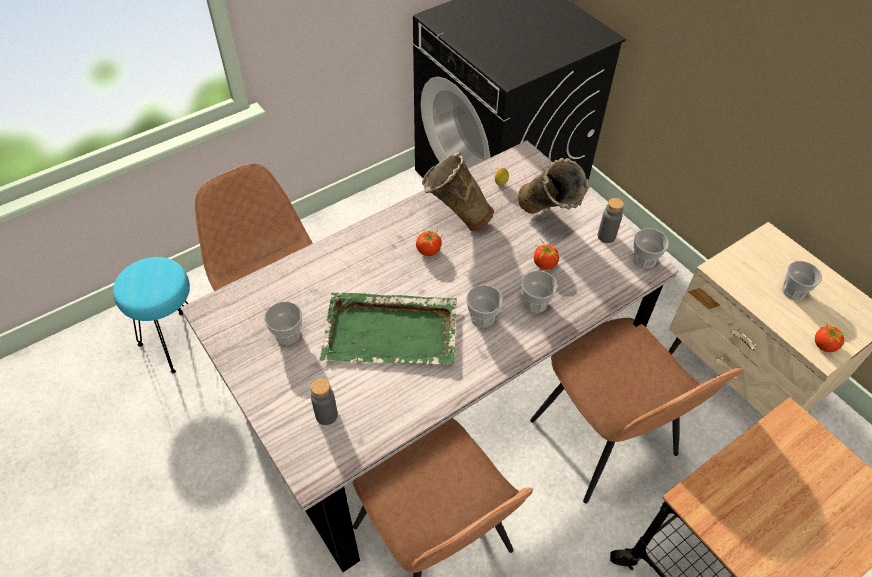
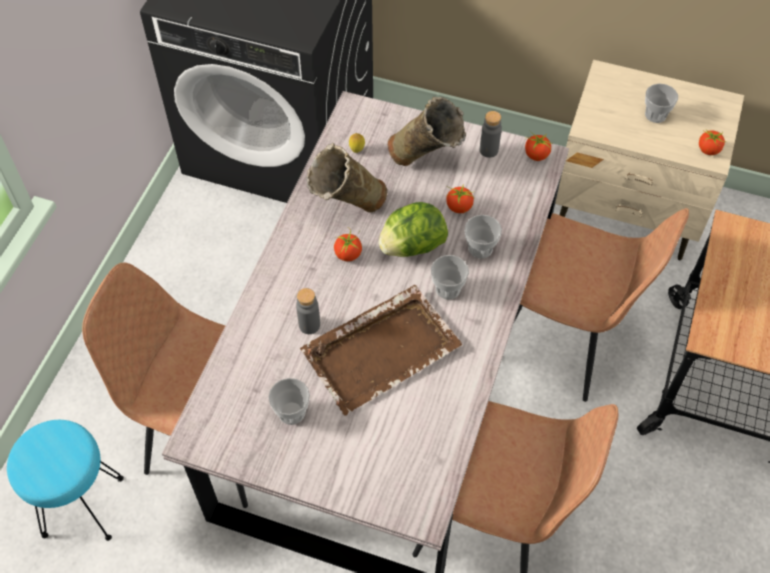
camera: 35 degrees left, 5 degrees up
(326, 415) = (392, 459): grey bottle -> grey bottle (309, 325)
(392, 332) = (382, 350): green tray -> brown tray
(482, 272) = (412, 246): none -> lettuce
(644, 260) = (536, 155): cup -> tomato

